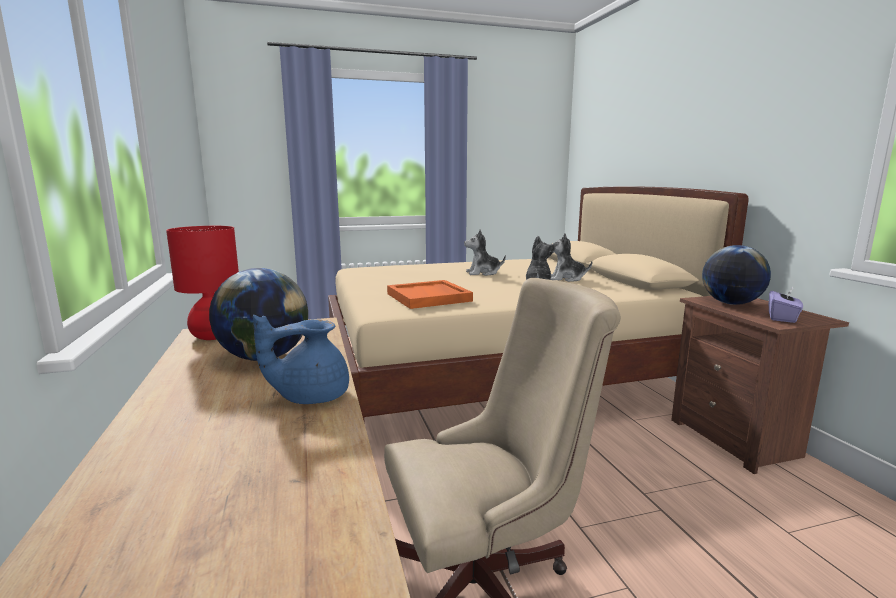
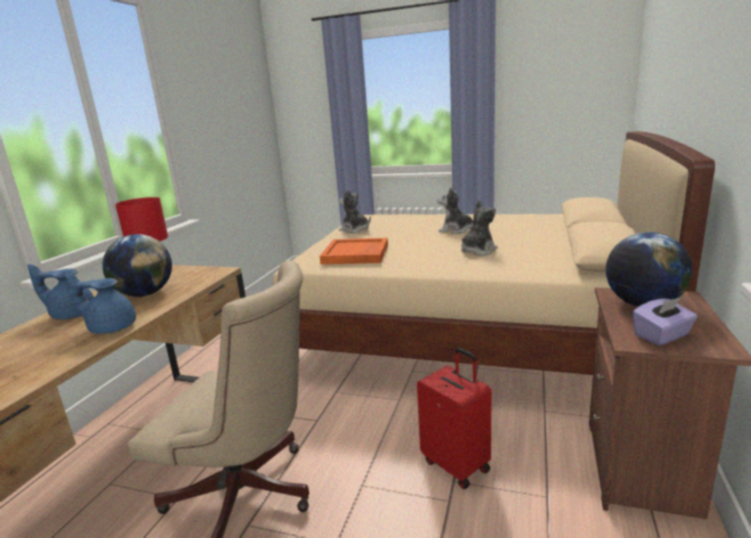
camera: 35 degrees right, 5 degrees up
(191, 397) = (72, 314): none -> blue teapot
(566, 279) = (526, 245): plush toy -> plush toy (355, 230)
(629, 480) = (457, 464): none -> red suitcase

